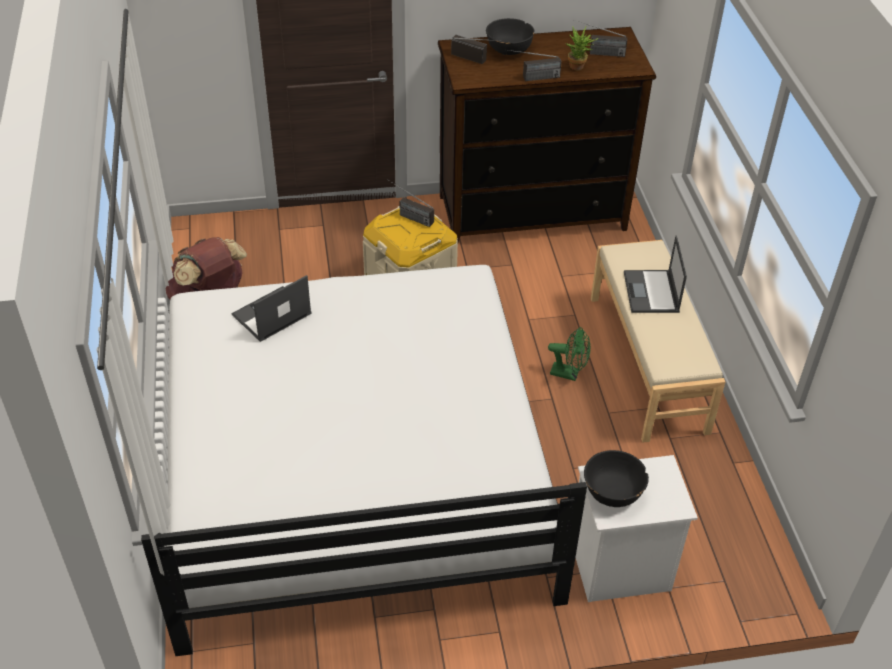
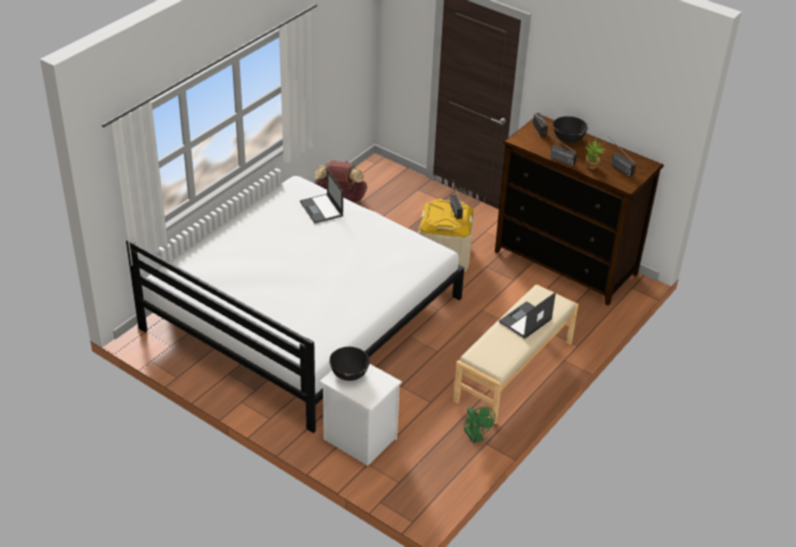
camera: 45 degrees right, 5 degrees down
(271, 315) = (322, 209): laptop -> laptop turned 120 degrees counterclockwise
(569, 373) = (464, 347): green fan -> green fan (475, 437)

